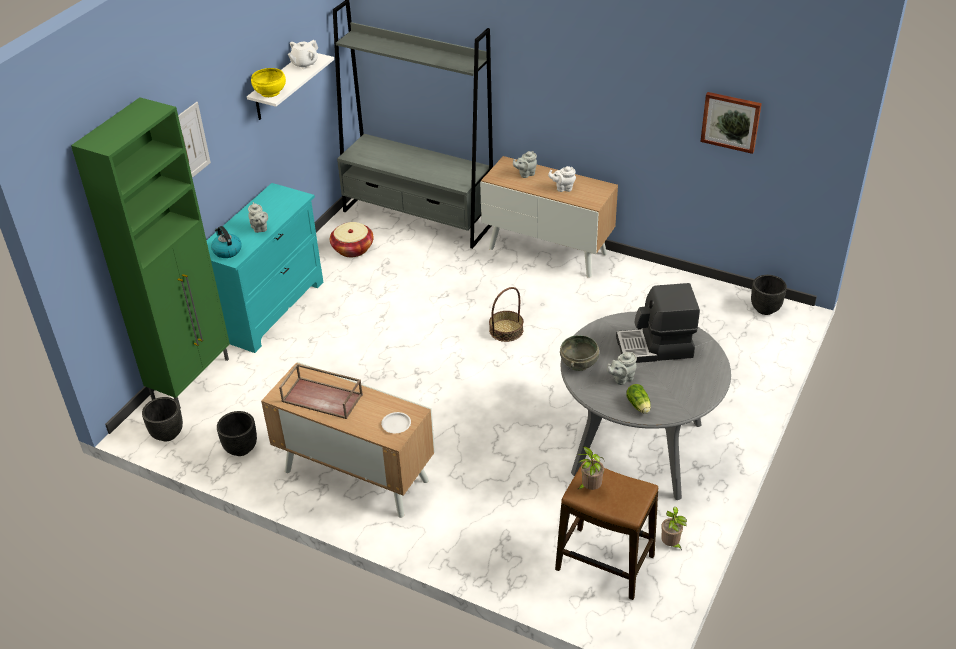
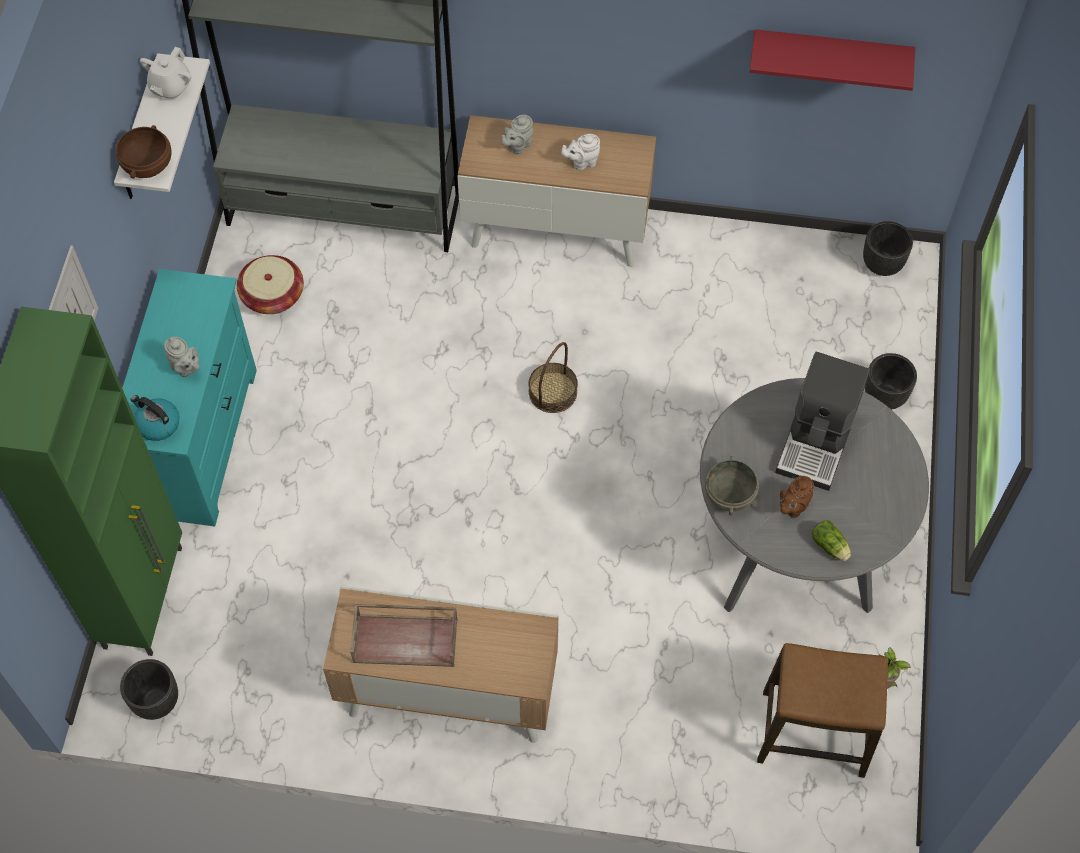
camera: 20 degrees left, 20 degrees up
(240, 448) = (271, 696): black planter -> black planter (883, 397)
(270, 92) = (148, 166): yellow bowl -> brown bowl
(396, 424) = (524, 657): white plate -> none
(589, 488) = (807, 687): potted plant -> none
(621, 379) = (793, 507): grey teapot -> brown teapot
(655, 348) = (817, 441): coffee machine -> coffee machine turned 45 degrees counterclockwise
(731, 121) = (831, 54): picture -> red shelf

